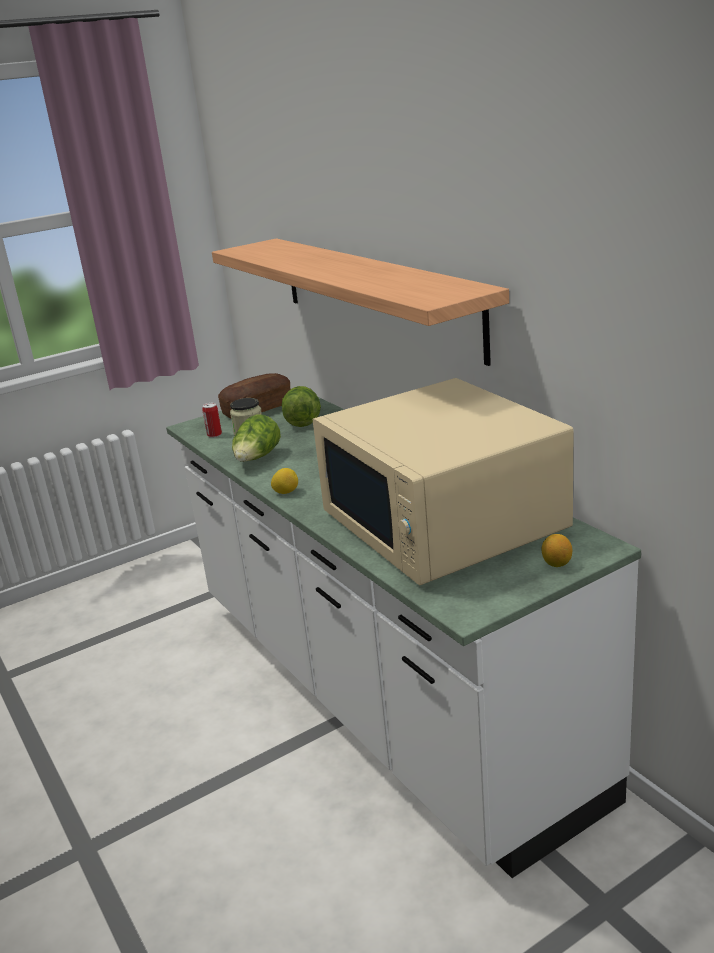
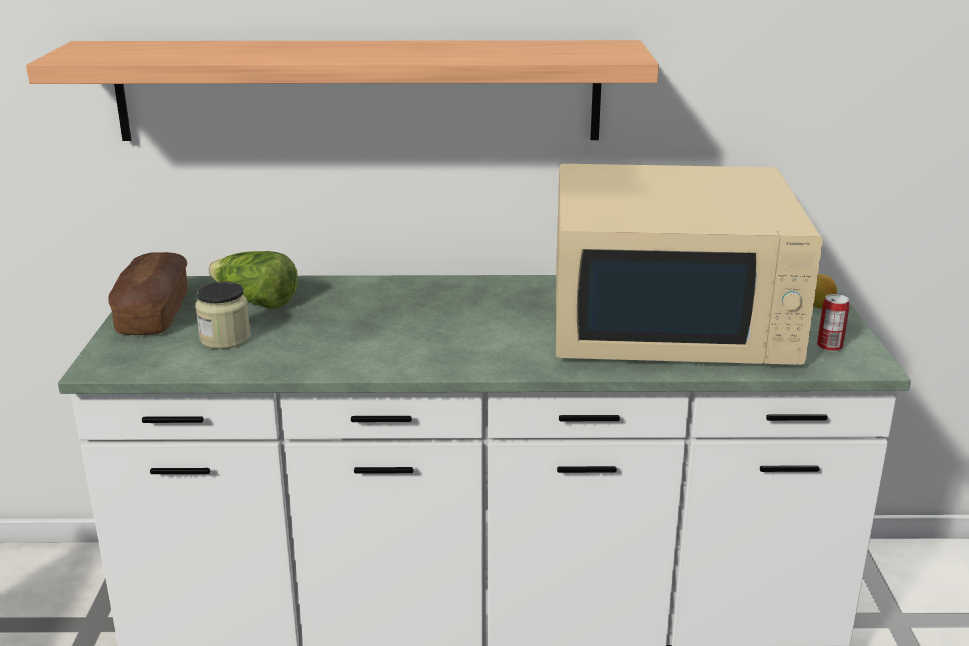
camera: 60 degrees left, 0 degrees up
(214, 435) = (178, 359): can -> can (829, 346)
(257, 458) = (323, 355): lettuce -> none
(286, 492) = (461, 366): lemon -> none

